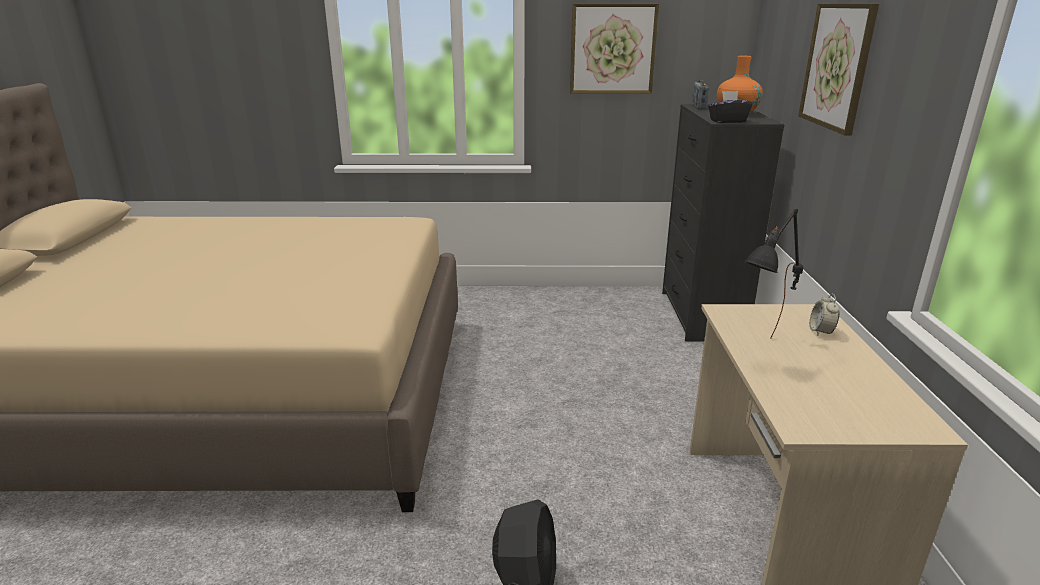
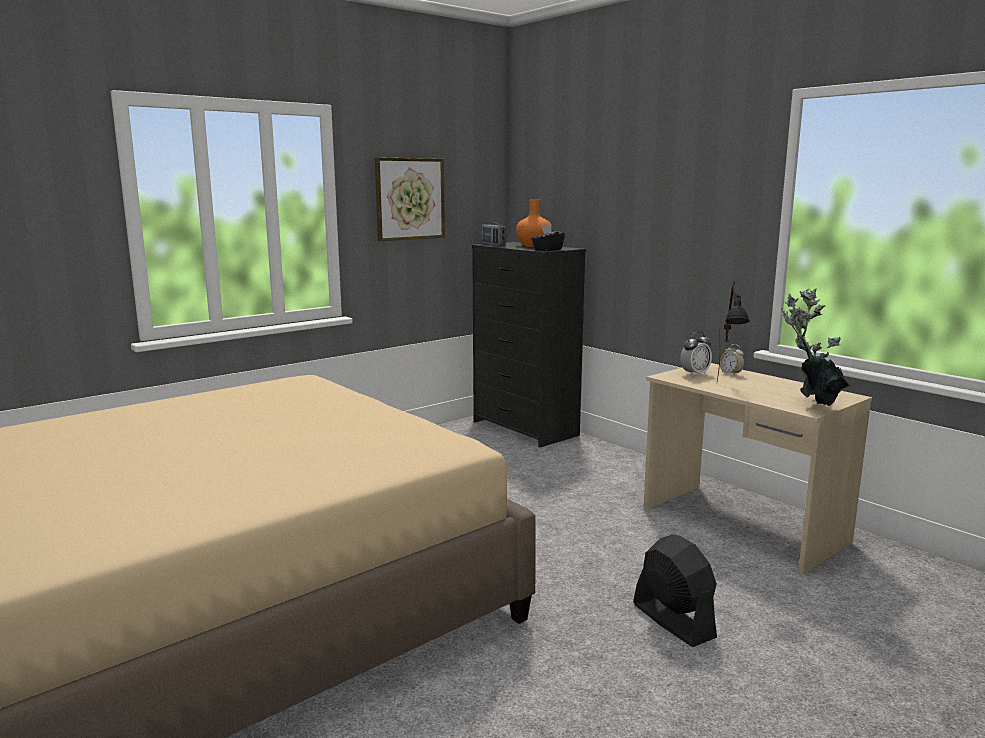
camera: 40 degrees left, 10 degrees down
(768, 318) = (695, 374): none -> alarm clock
(832, 418) = (812, 404): none -> potted plant
(837, 66) = (635, 200): picture -> none

